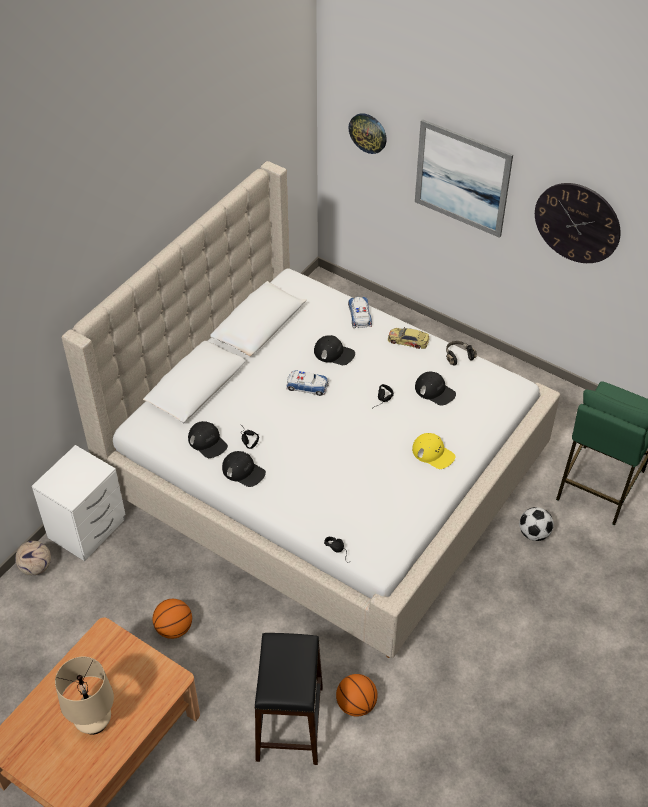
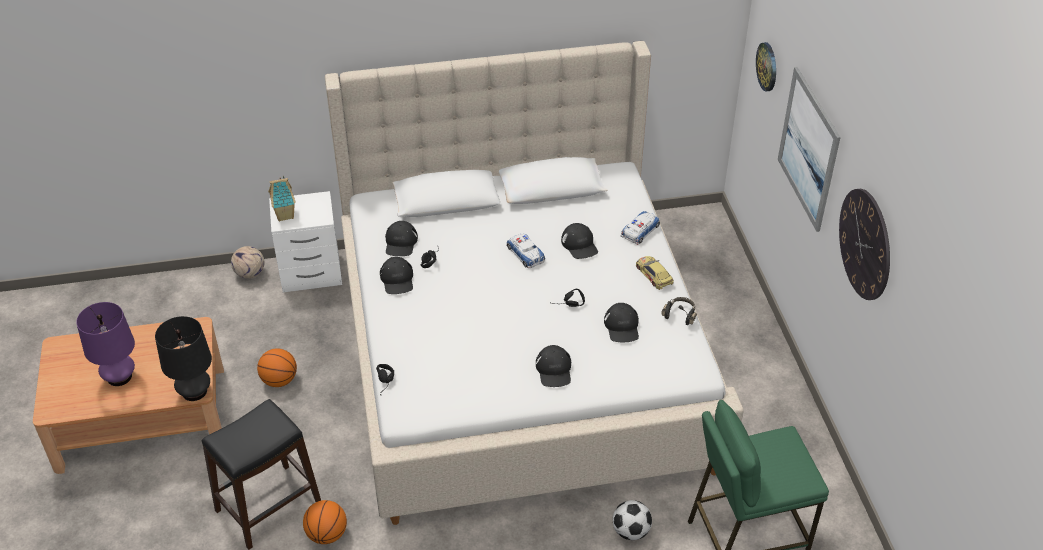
camera: 45 degrees right, 5 degrees down
(66, 489) = (285, 215): none -> toy house
(94, 722) = (119, 377): beige table lamp -> purple table lamp
(172, 681) = (194, 391): none -> black table lamp
(433, 453) = (554, 370): yellow cap -> black cap

